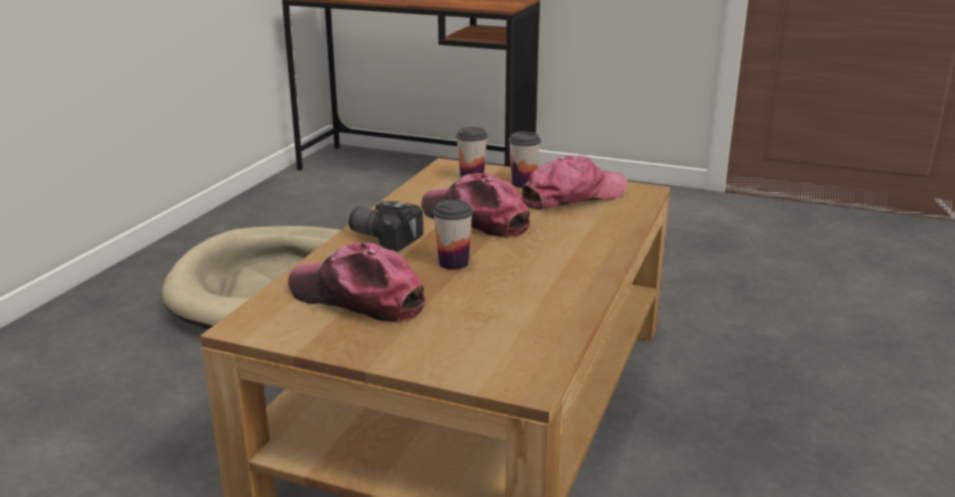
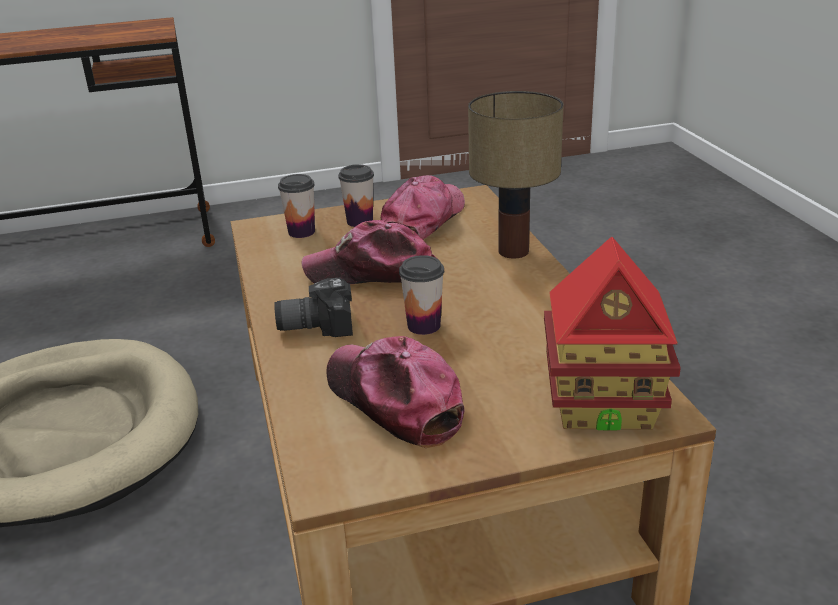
camera: 35 degrees left, 5 degrees up
(358, 298) = (394, 401): cap -> cap turned 60 degrees clockwise
(490, 360) = (603, 405): none -> toy house
(604, 239) = (513, 252): none -> table lamp

